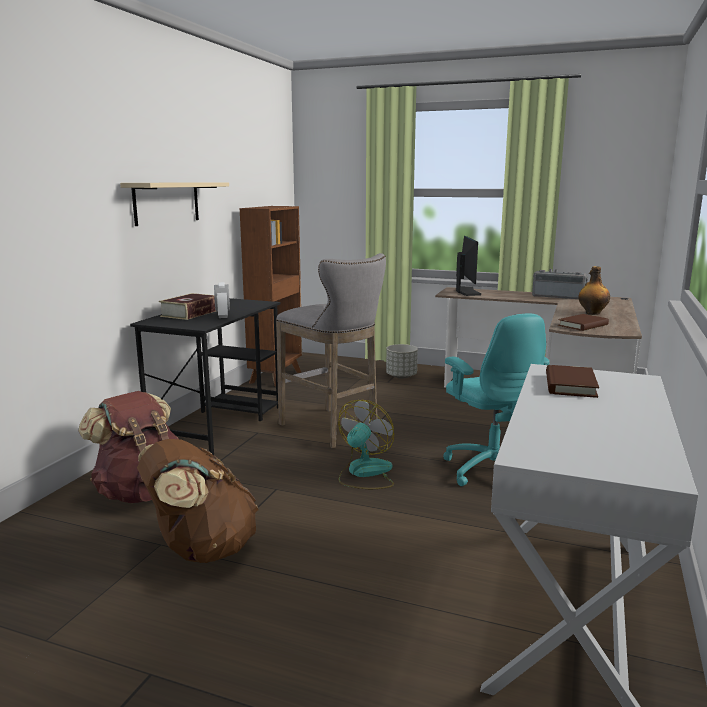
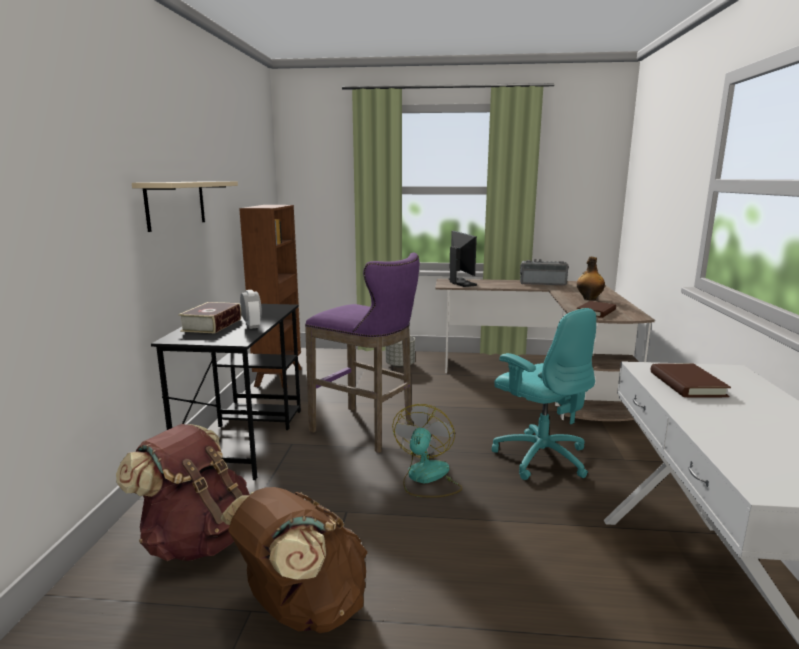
camera: 15 degrees left, 0 degrees up
(332, 429) = (367, 431): grey stool -> purple stool

